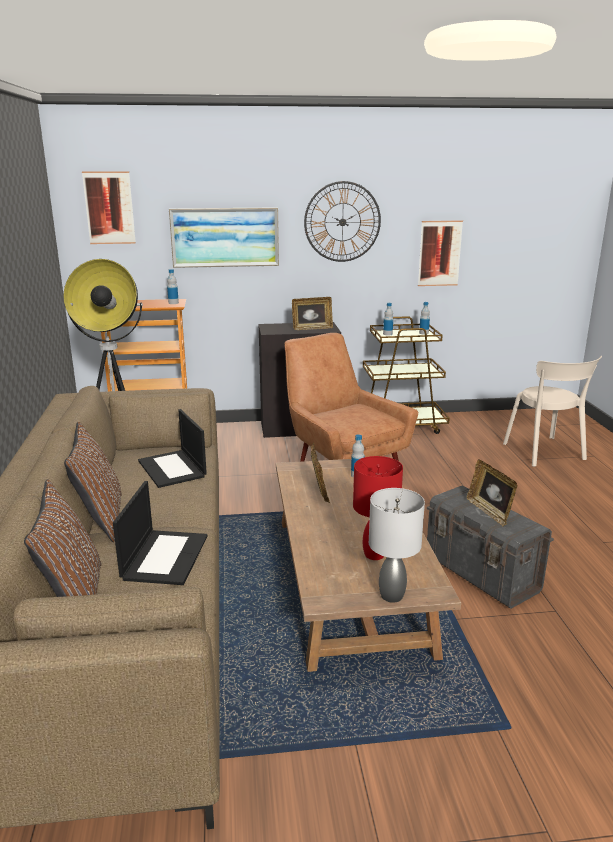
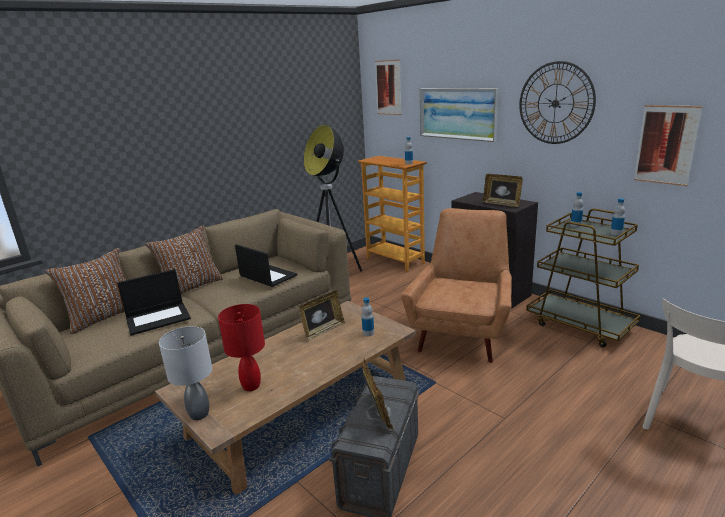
camera: 55 degrees right, 0 degrees up
(173, 469) = (267, 276): laptop -> laptop turned 105 degrees clockwise
(489, 512) = (377, 412): picture frame -> picture frame turned 135 degrees clockwise

